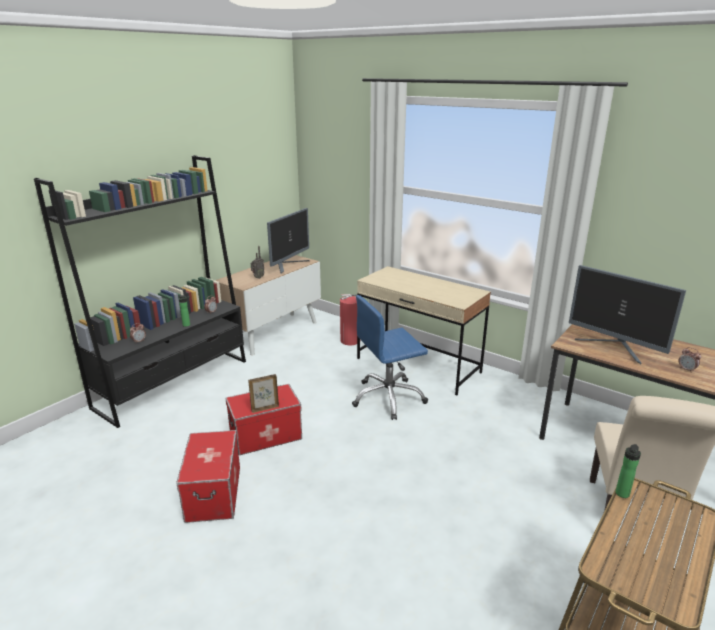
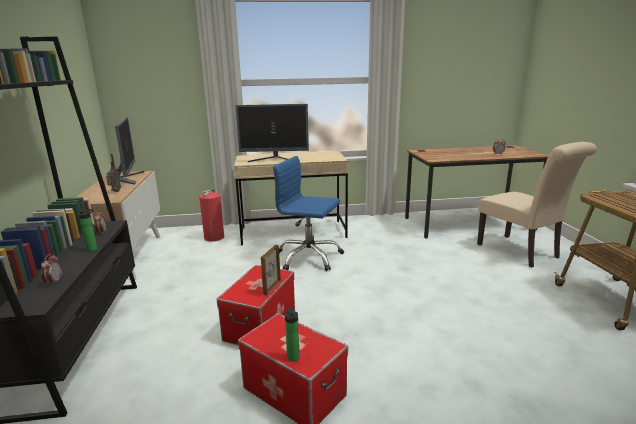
camera: 45 degrees left, 5 degrees down
(388, 398) = (308, 257): blue office chair -> blue office chair turned 90 degrees clockwise
(614, 348) = (455, 155): monitor -> monitor (274, 160)
(621, 495) = (598, 200): bottle -> bottle (293, 359)

